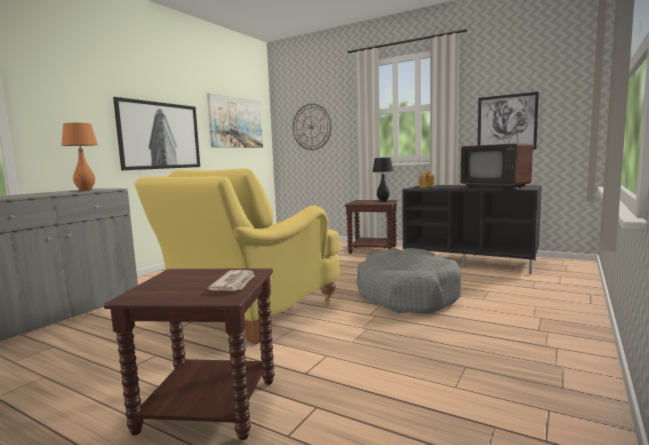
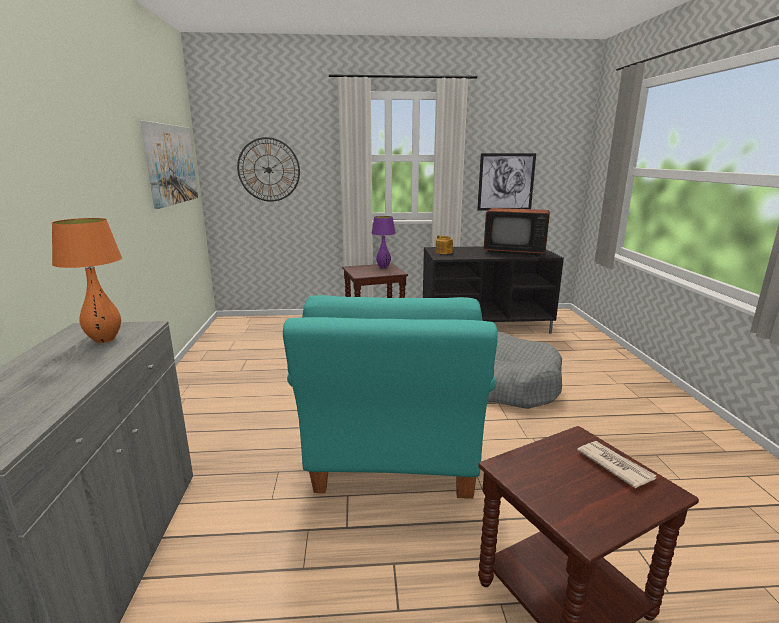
camera: 35 degrees left, 10 degrees up
(160, 136) = (104, 203): picture -> none
(249, 313) = (393, 456): yellow armchair -> turquoise armchair
(383, 201) = (383, 267): black table lamp -> purple table lamp

